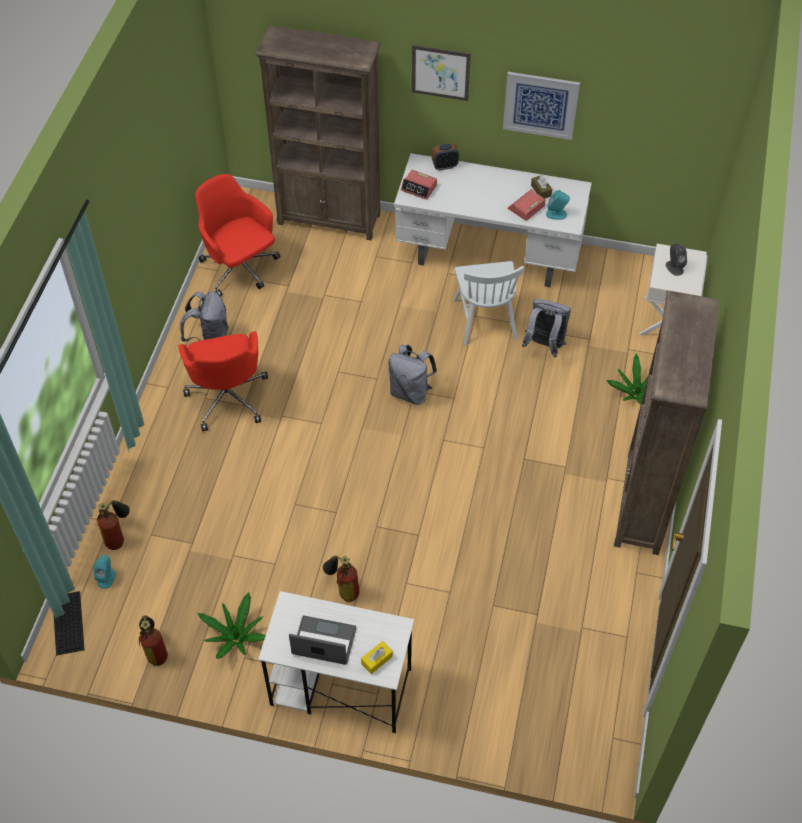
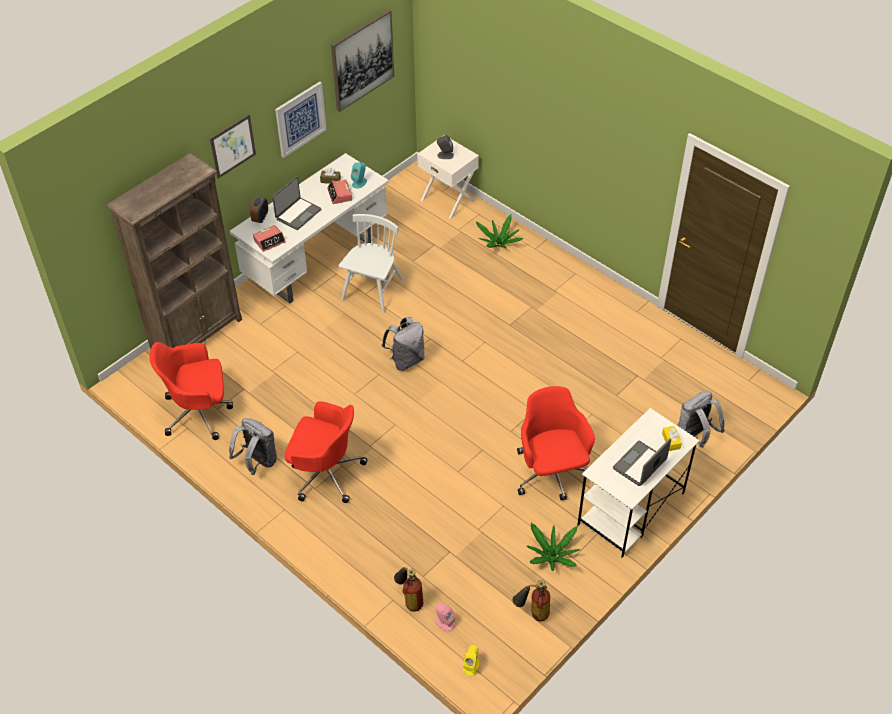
camera: 60 degrees left, 5 degrees down
(68, 623) = (471, 666): keyboard -> yellow speaker
(106, 578) = (444, 623): turquoise speaker -> pink speaker
(343, 589) = (551, 473): fire extinguisher -> red office chair
(472, 190) = (298, 214): none -> laptop
(485, 319) = (372, 289): white chair -> white chair turned 90 degrees counterclockwise
(544, 345) = (421, 270): grey backpack -> grey backpack (695, 436)
(643, 503) = (586, 282): brown bookcase -> none
(651, 99) = (362, 60): none -> picture

